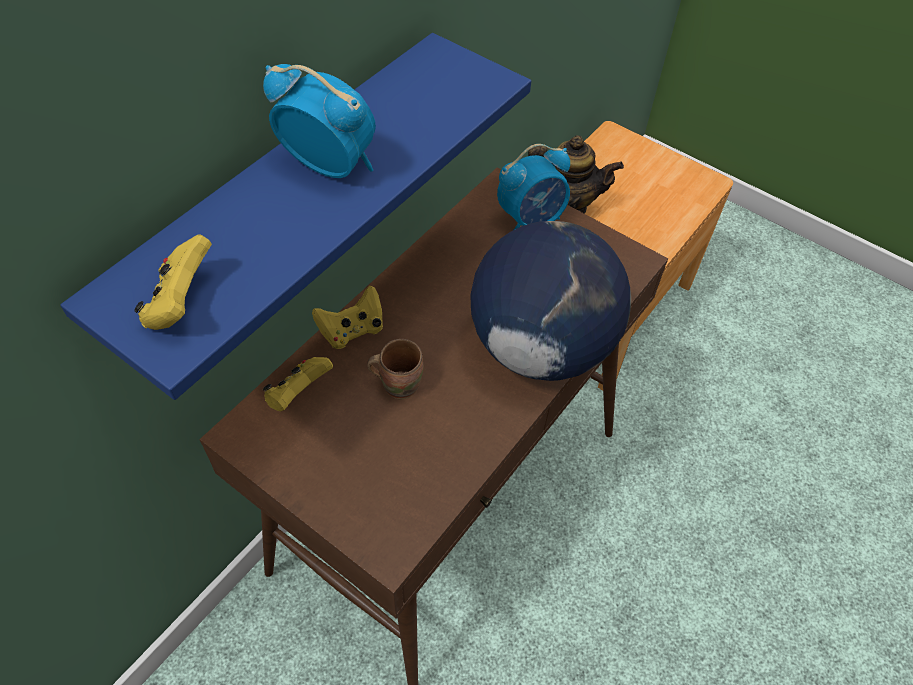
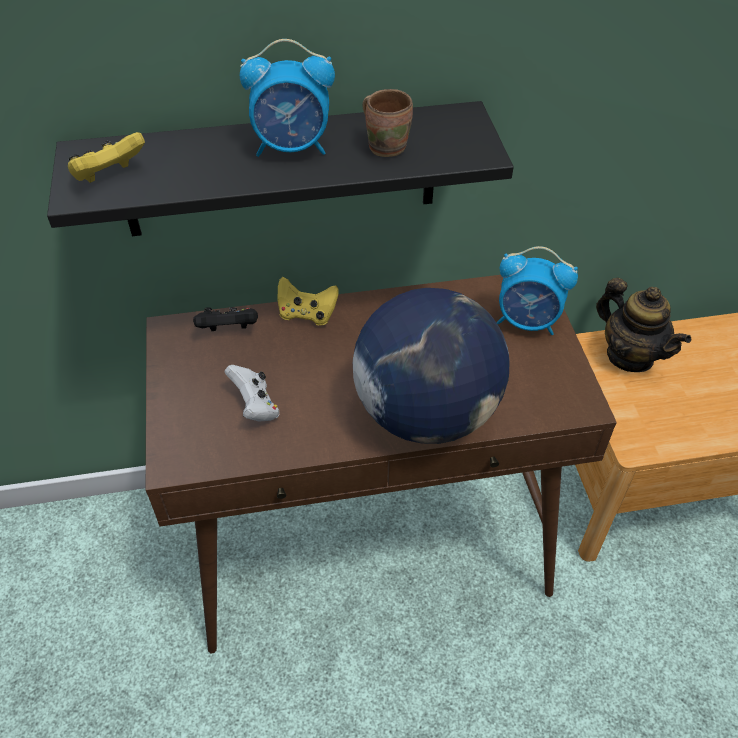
camera: 45 degrees right, 5 degrees down
(284, 200) = (280, 171): blue shelf -> black shelf
(298, 394) = (229, 330): yellow game controller -> black game controller
(329, 165) = (292, 147): alarm clock -> alarm clock turned 105 degrees clockwise
(399, 383) = (298, 367): brown mug -> brown mug (387, 146)
(402, 444) = (255, 406): none -> white game controller

